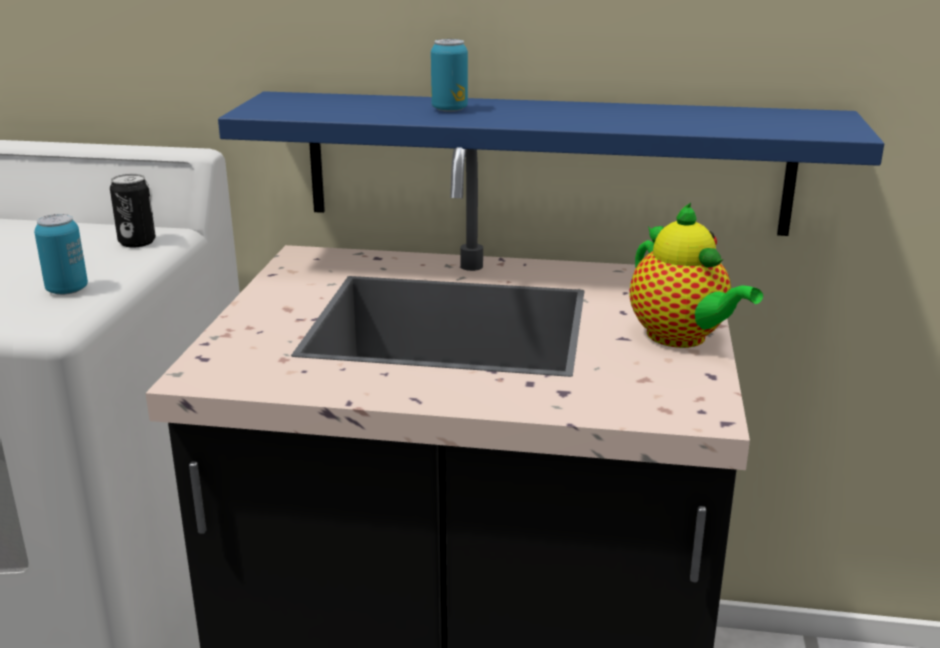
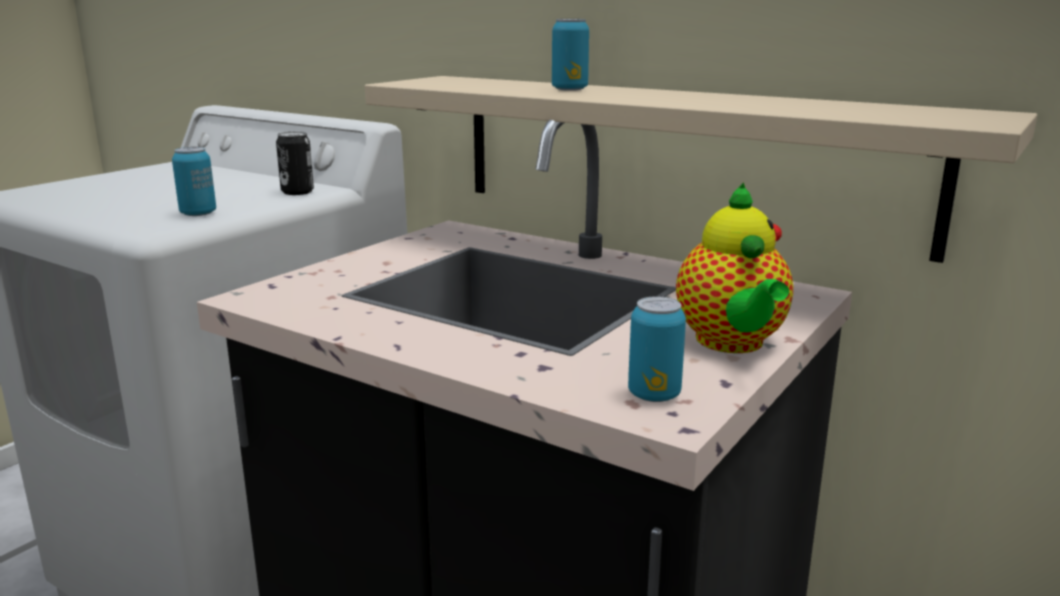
camera: 25 degrees right, 5 degrees down
(545, 162) = (678, 157): blue shelf -> beige shelf
(673, 398) = (654, 395): none -> can

